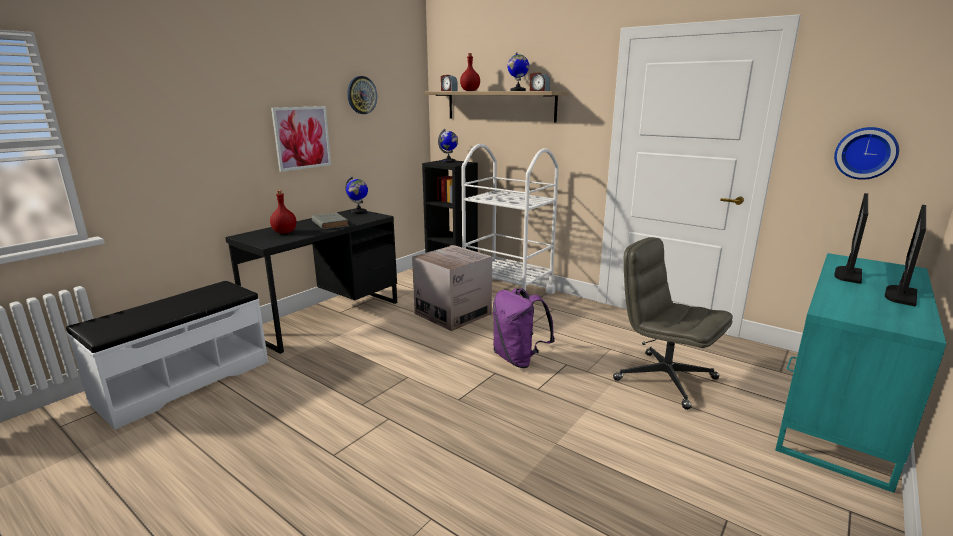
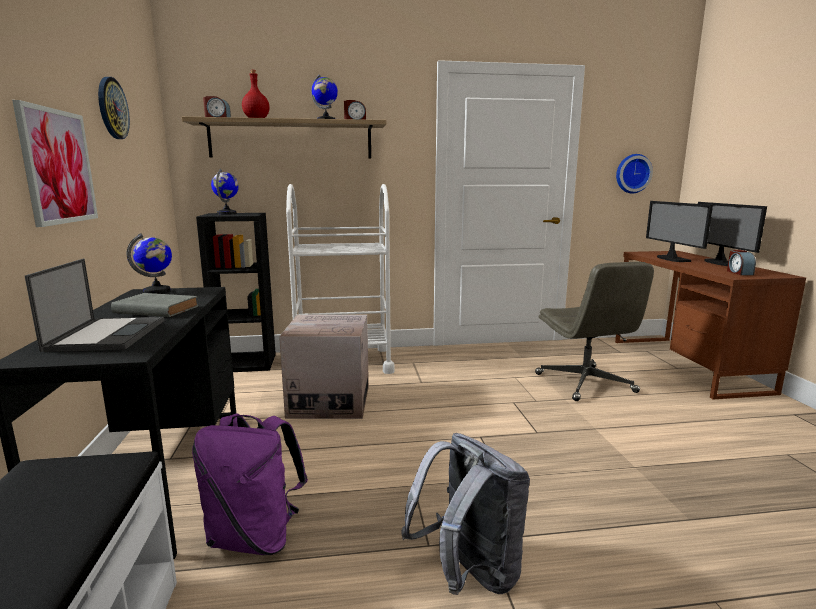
camera: 45 degrees left, 5 degrees down
(284, 232) = (107, 334): red bottle -> laptop
(354, 425) = (469, 574): none -> grey backpack
(518, 359) = (473, 415): purple backpack -> purple backpack (255, 537)
(664, 379) = (585, 383): grey office chair -> grey office chair turned 105 degrees counterclockwise
(838, 414) = (686, 365): turquoise desk -> brown desk
(859, 310) = (739, 273): none -> alarm clock

